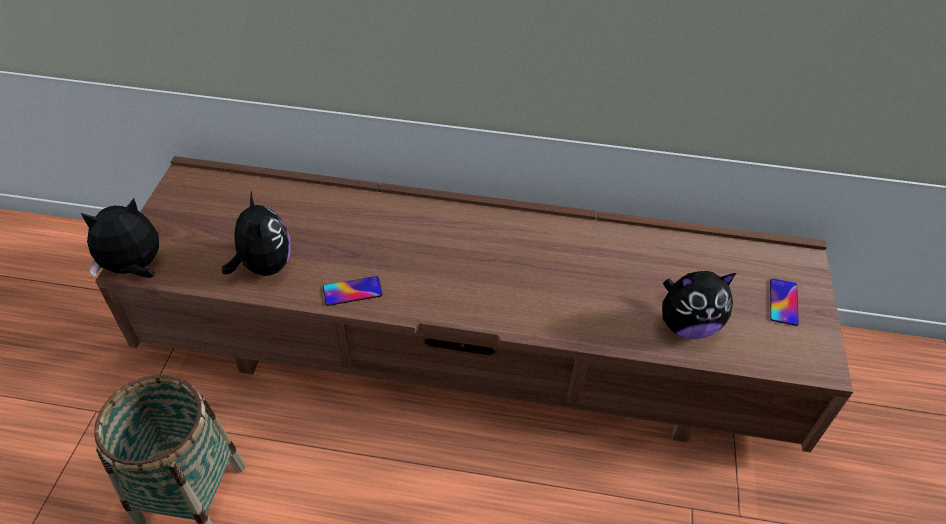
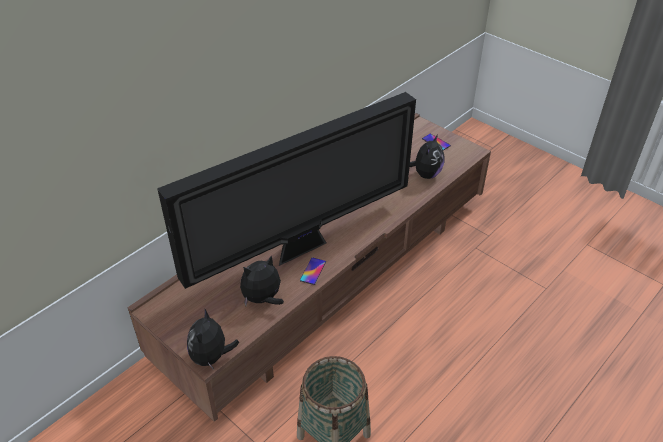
camera: 55 degrees left, 5 degrees down
(264, 266) = (263, 299): plush toy -> plush toy turned 45 degrees counterclockwise
(390, 257) = (302, 248): none -> television

